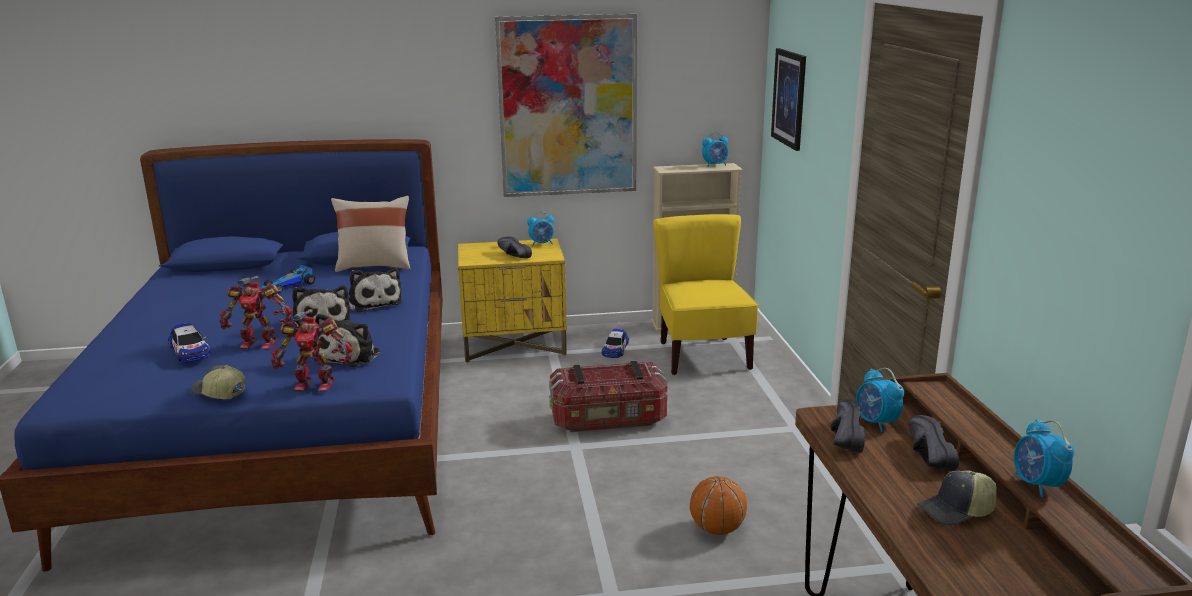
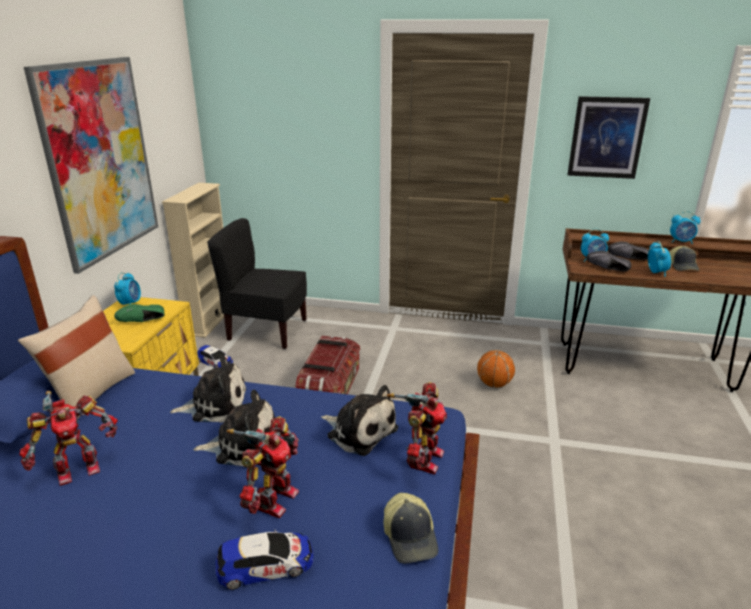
camera: 70 degrees left, 5 degrees up
(218, 393) = (411, 537): cap -> cap turned 60 degrees counterclockwise
(288, 286) = (77, 468): toy car -> toy robot
(511, 256) = (143, 322): black shoe -> green shoe
(702, 356) = (267, 331): yellow chair -> black chair
(715, 165) = (196, 187): alarm clock -> alarm clock (656, 272)
(789, 98) = (257, 117): picture -> picture (606, 137)

